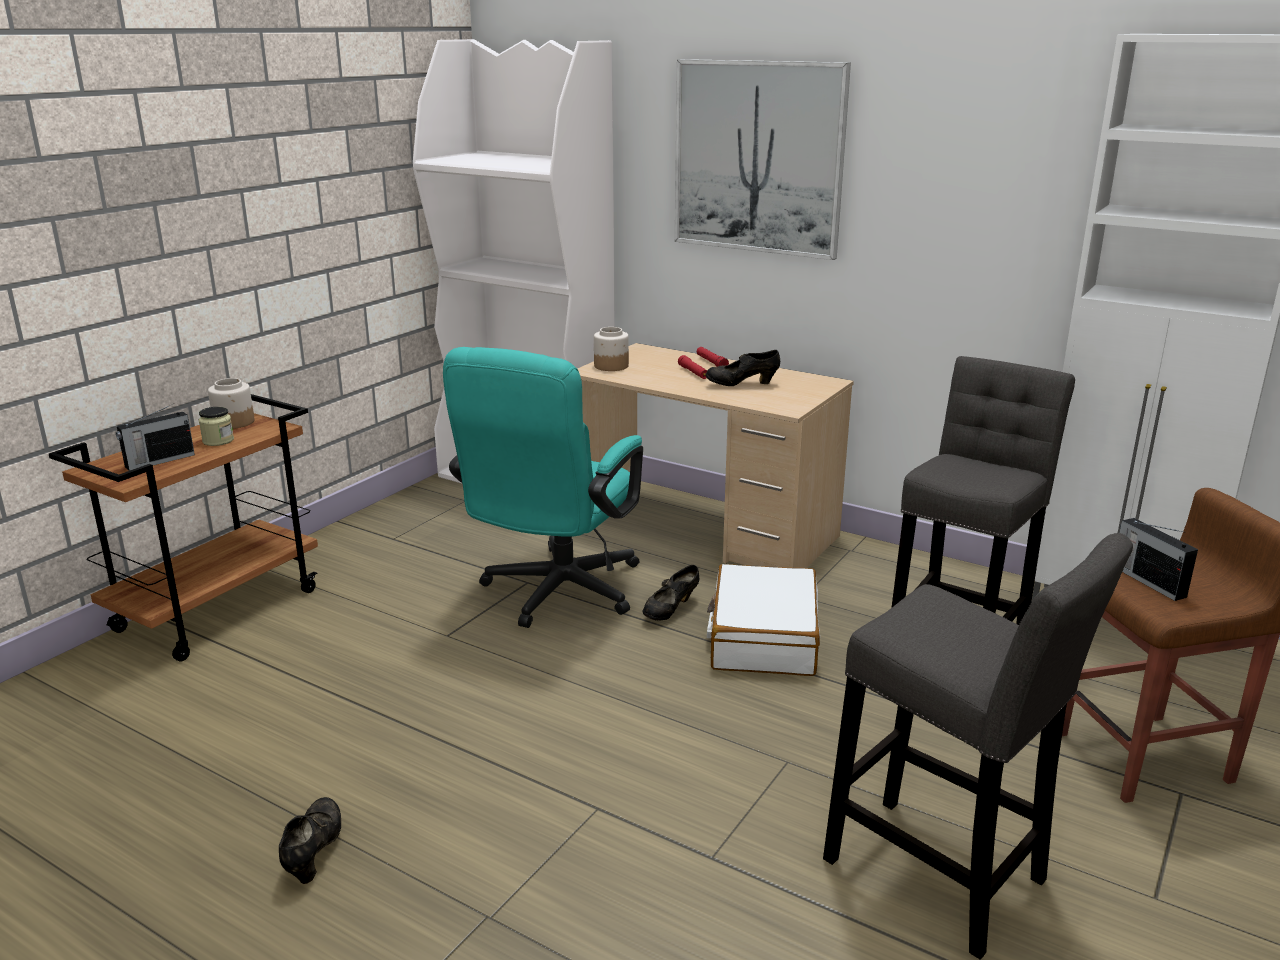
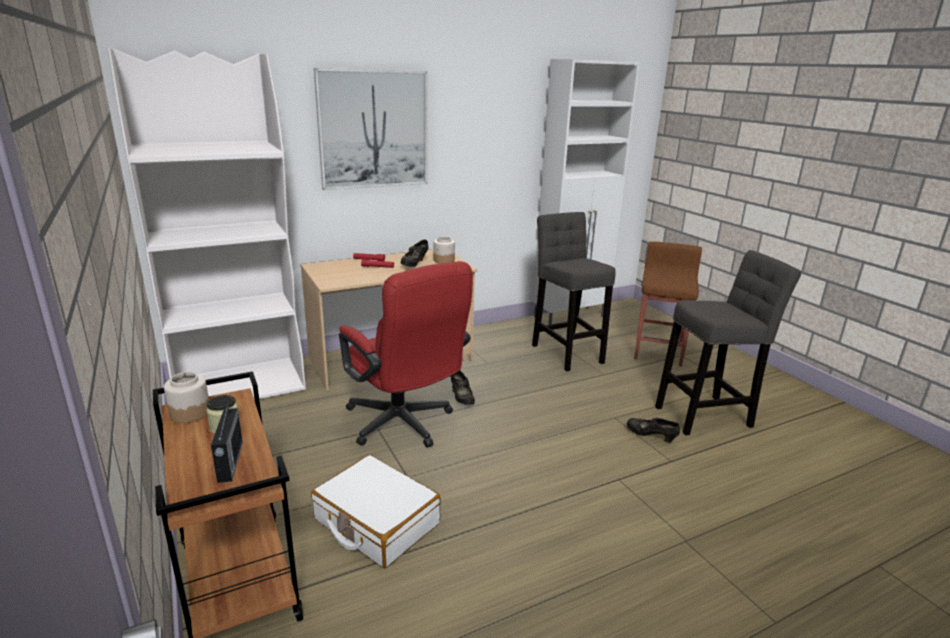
camera: 60 degrees left, 0 degrees up
(314, 853) = (602, 595): black shoe -> black shoe (651, 436)
(555, 595) = (404, 425): turquoise office chair -> red office chair
(611, 366) = (330, 278): jar -> jar (444, 260)
(763, 638) = (513, 385): white suitcase -> white suitcase (376, 522)
(1147, 581) = (665, 280): radio -> none

